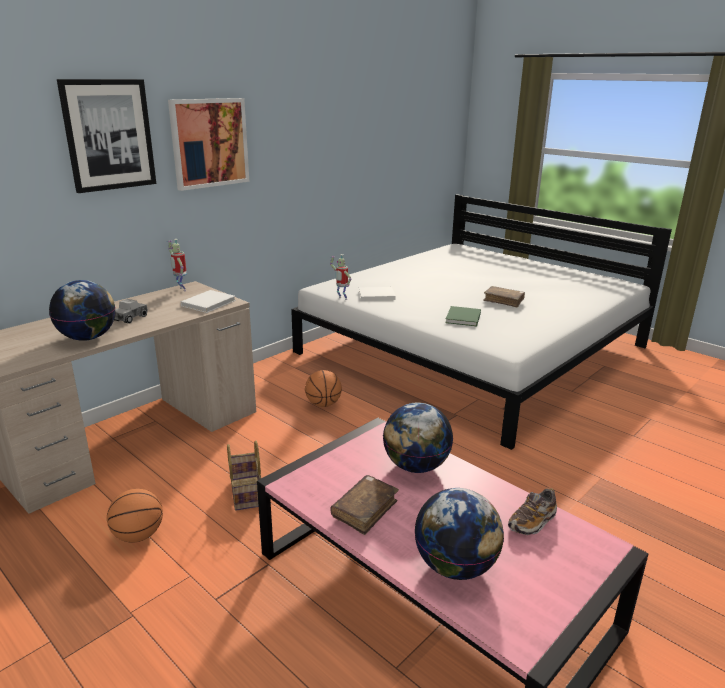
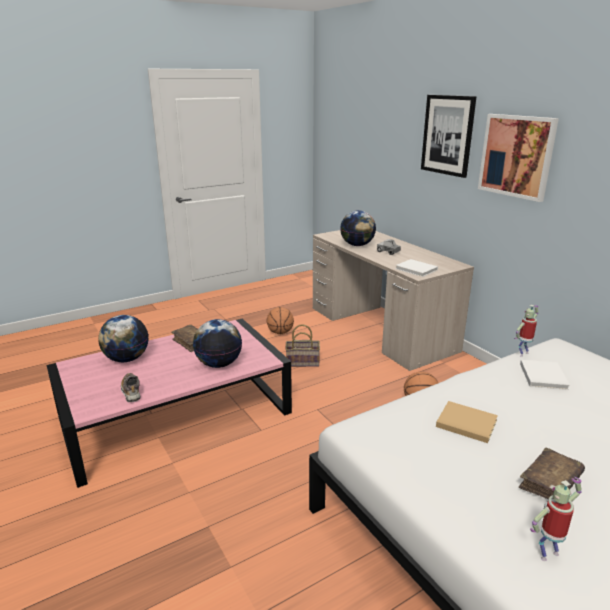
camera: 105 degrees right, 0 degrees up
(181, 290) = (449, 262): toy robot -> toy robot (547, 553)
(463, 318) = (464, 423): green book -> beige book

